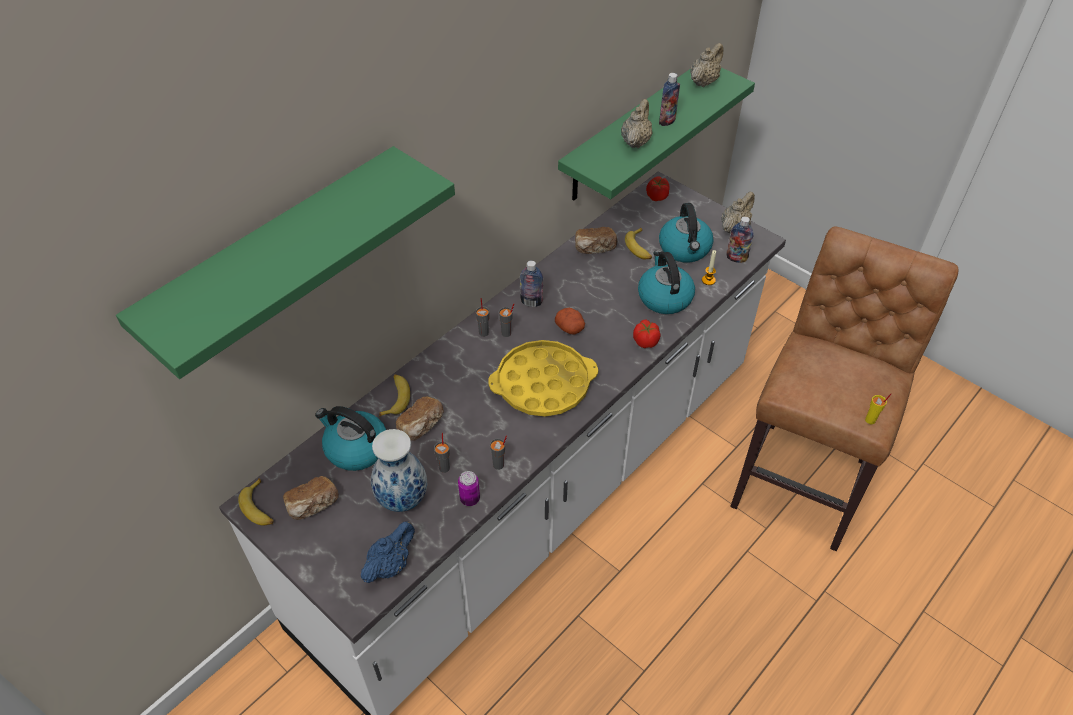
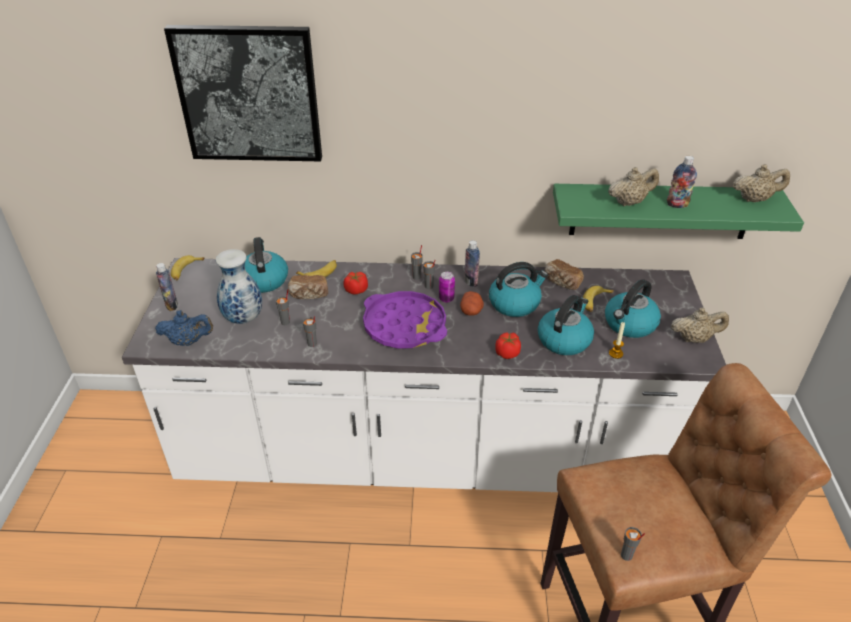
camera: 50 degrees right, 10 degrees down
(275, 255) = (249, 94): green shelf -> picture
(313, 506) = (205, 289): bread -> none
(470, 499) = (271, 346): can -> can (446, 298)
(543, 384) = (404, 326): yellow tray -> purple tray
(590, 294) = (515, 303): none -> kettle
(657, 196) = (660, 283): tomato -> tomato (356, 290)
(736, 258) = (663, 357): bottle -> bottle (172, 305)
(870, 420) = (626, 555): yellow cup -> grey cup

